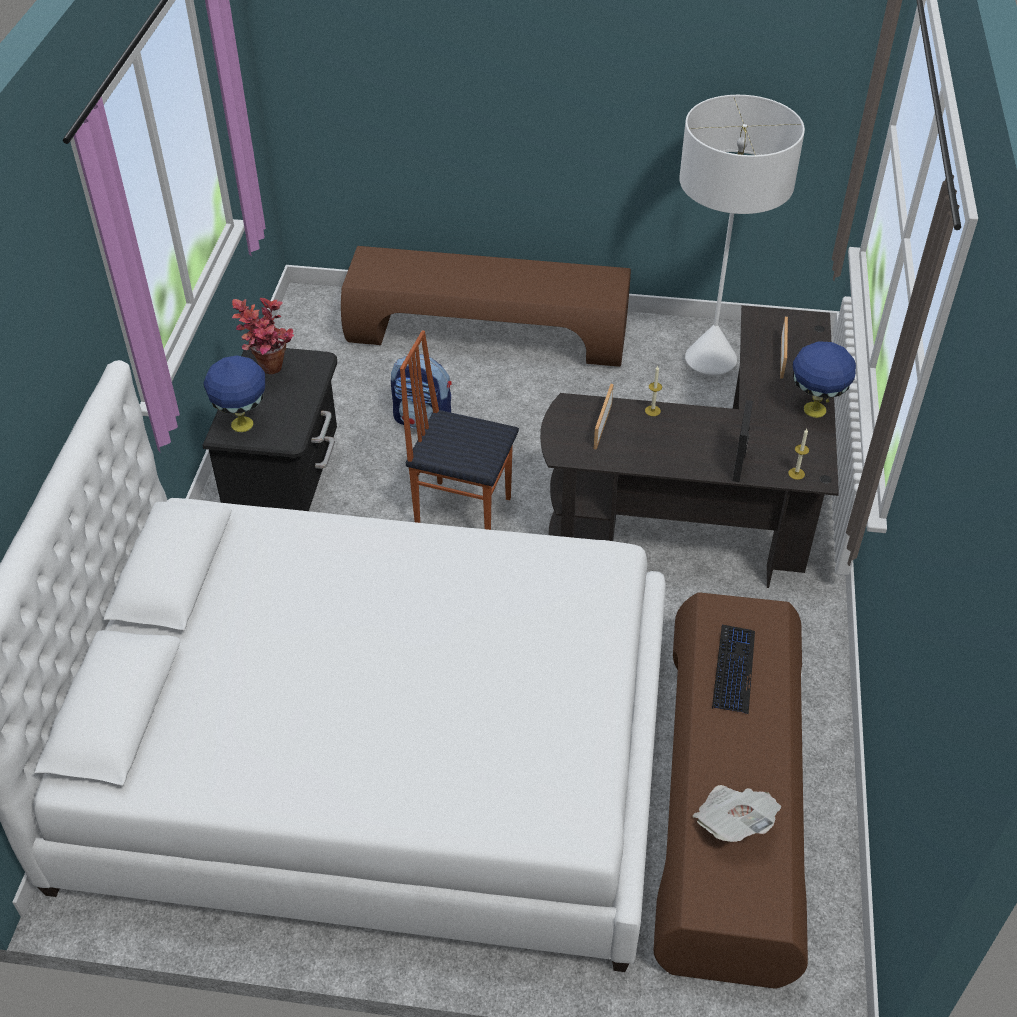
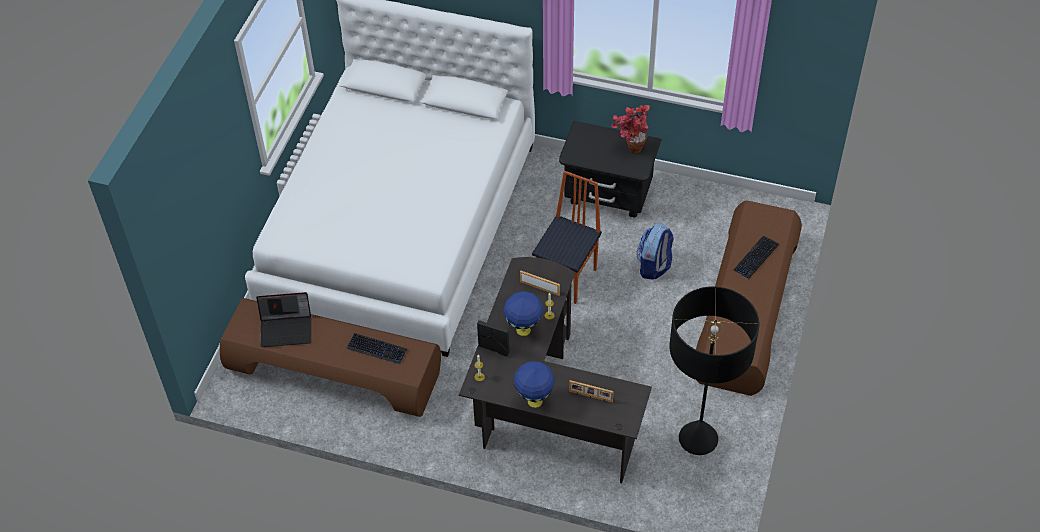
camera: 100 degrees right, 5 degrees up
(243, 424) = (586, 136): blue table lamp -> blue table lamp (523, 331)
(448, 274) = (756, 258): none -> keyboard
(710, 363) = (698, 441): white floor lamp -> black floor lamp
(733, 822) = (287, 329): newspaper -> laptop

